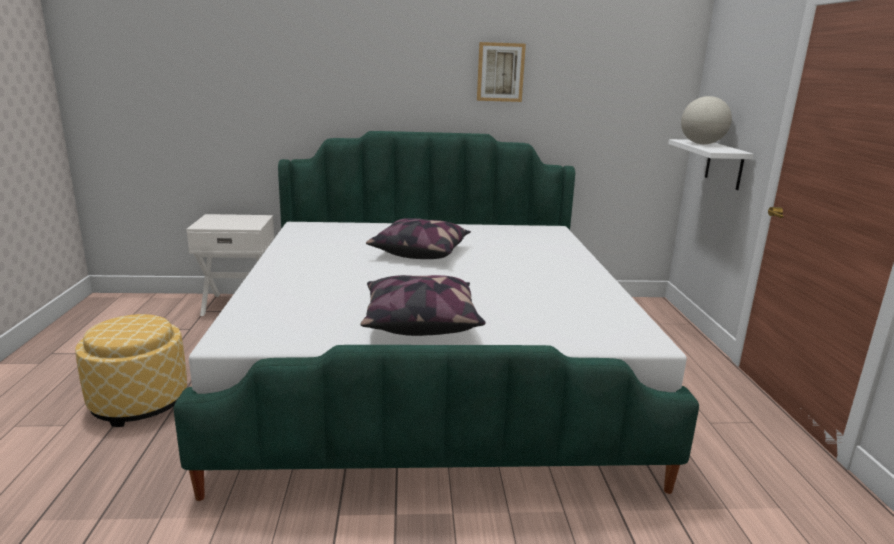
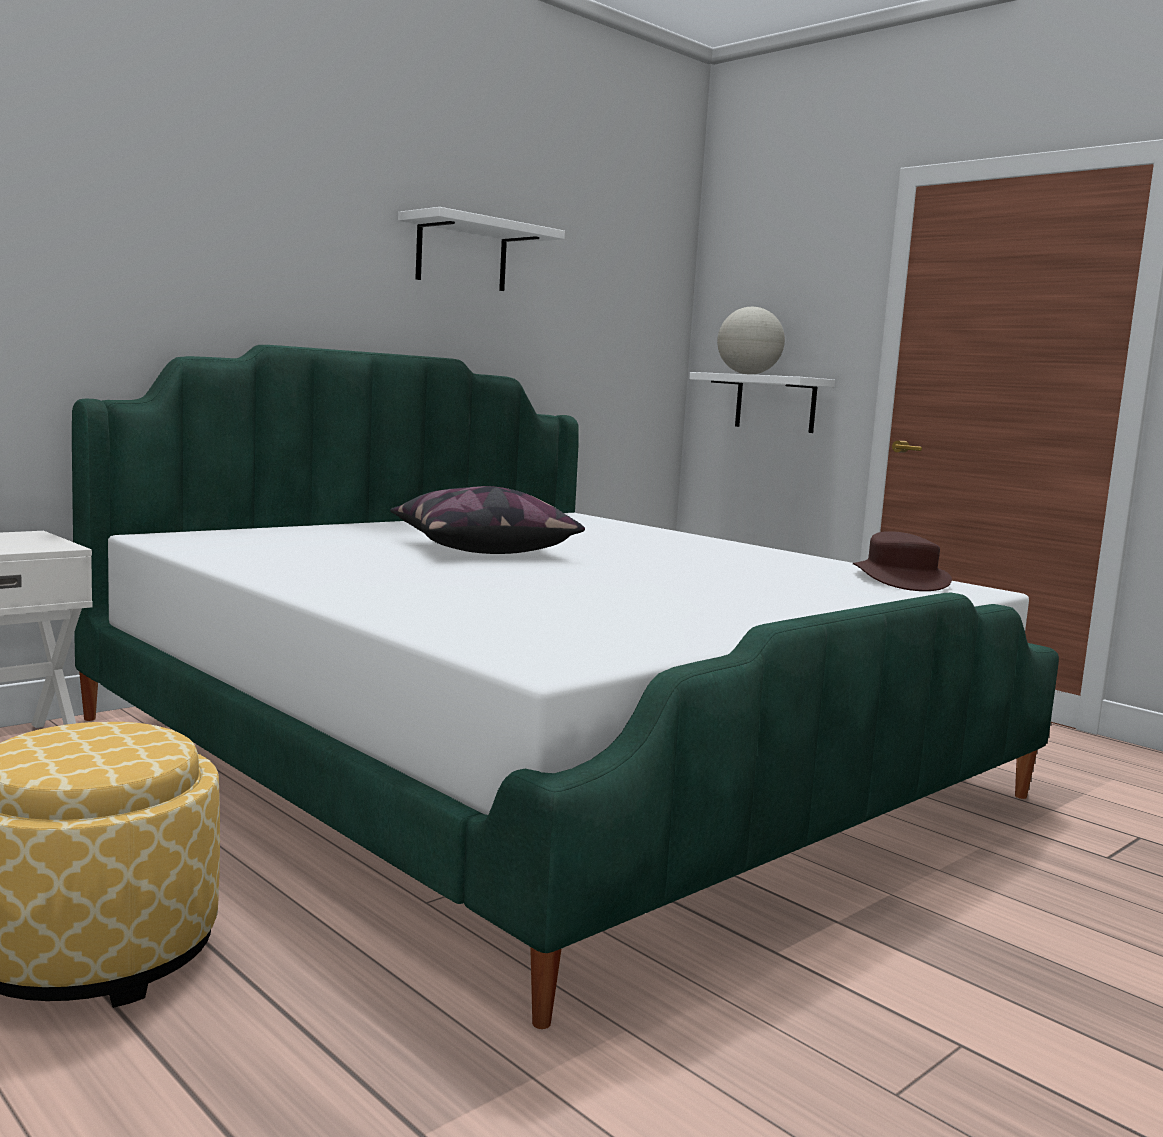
camera: 40 degrees left, 10 degrees down
(420, 322) = (722, 608): pillow -> none
(500, 72) = (462, 254): picture -> white shelf
(616, 321) = (900, 580): none -> brown hat

